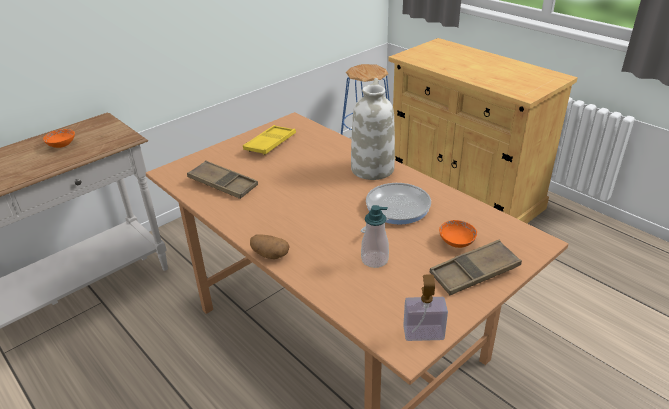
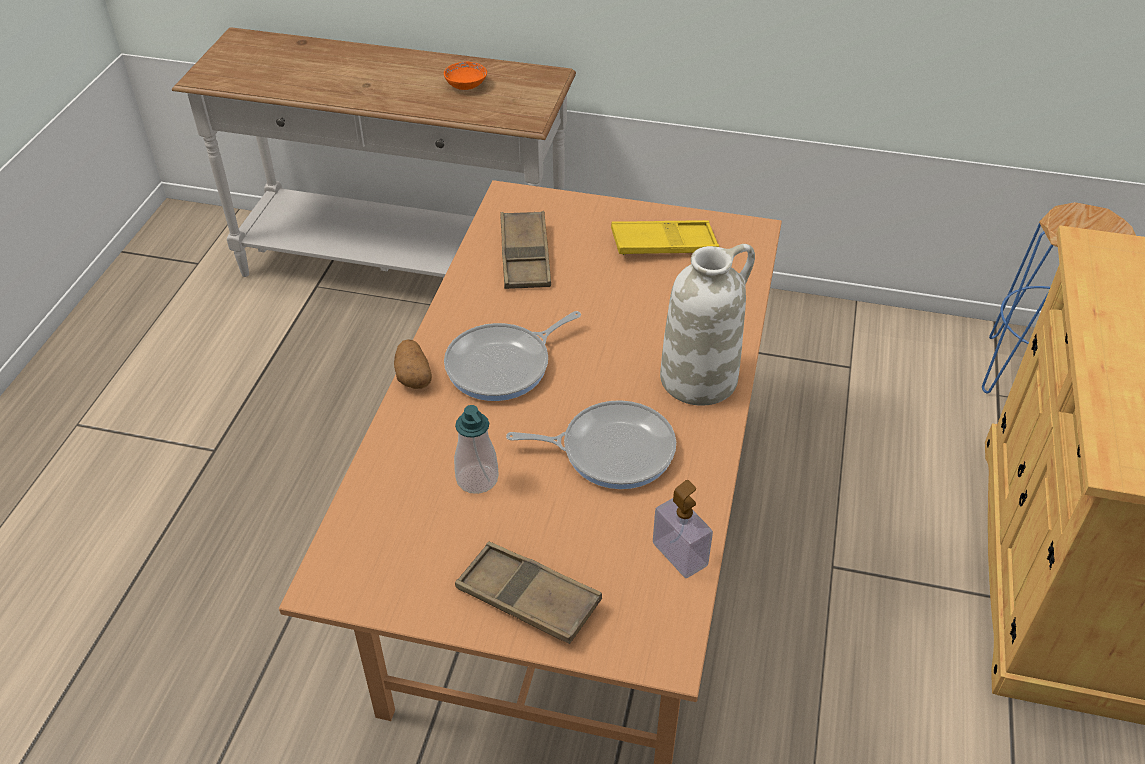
camera: 55 degrees right, 10 degrees up
(298, 220) = (503, 365): none -> frying pan
(423, 333) = (365, 589): soap dispenser -> soap dispenser (680, 554)
(456, 242) = (586, 551): orange bowl -> none

